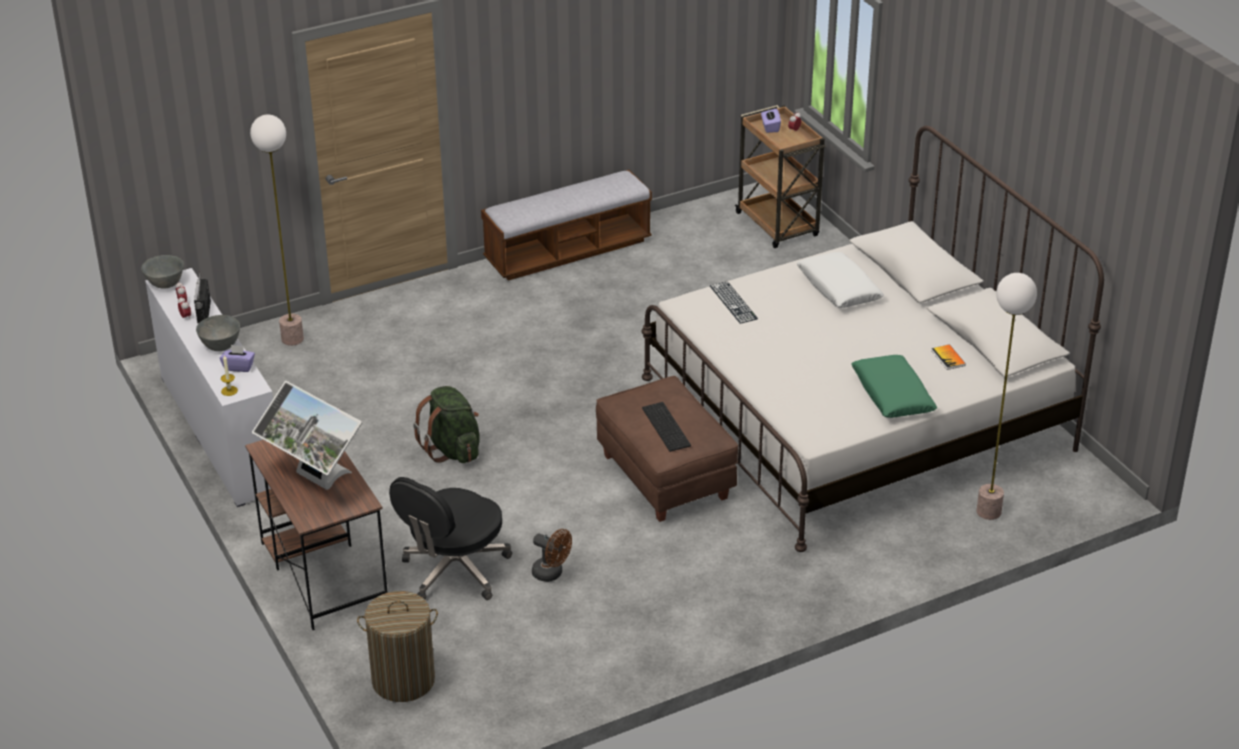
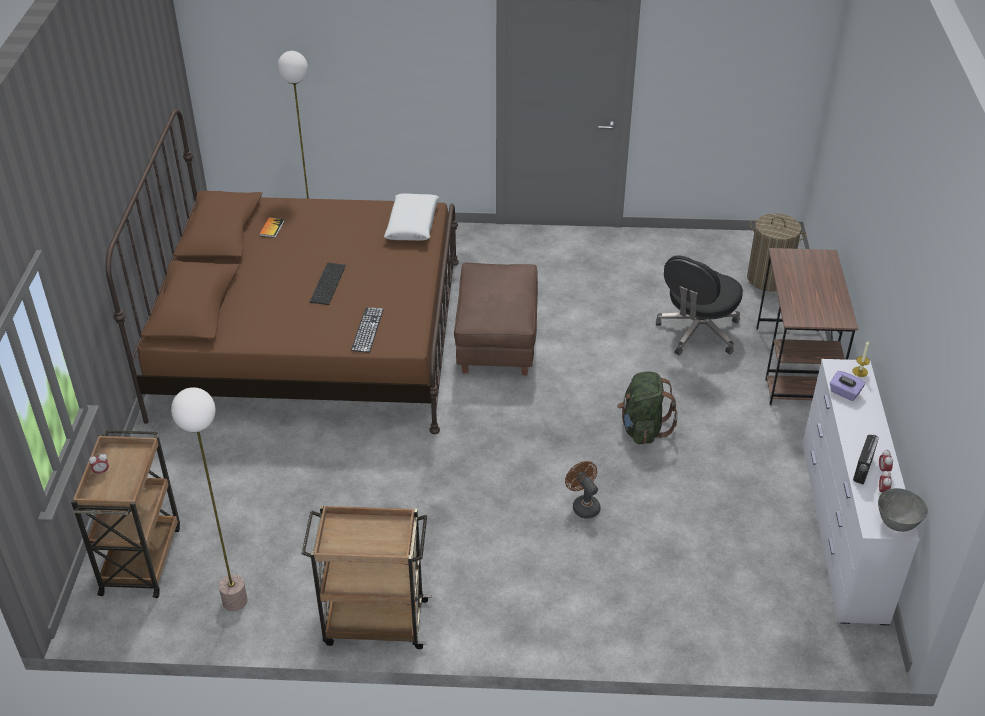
camera: 150 degrees left, 5 degrees up
(221, 346) = (856, 421): grey bowl -> none
(292, 339) = (733, 621): floor lamp -> floor lamp (235, 600)
(314, 480) = (811, 281): monitor -> none
(454, 571) = (697, 332): black office chair -> black office chair turned 150 degrees clockwise
(551, 574) = (630, 306): brown fan -> brown fan (583, 505)
(568, 251) = (373, 622): bench -> brown cart
(667, 427) = (502, 285): keyboard -> keyboard (327, 283)
(770, 127) = (117, 487): purple tissue box -> none
(838, 288) = (273, 310): white pillow -> white pillow (412, 224)
(856, 413) = (311, 337): white bed -> brown bed
(892, 395) = (343, 218): green pillow -> none

